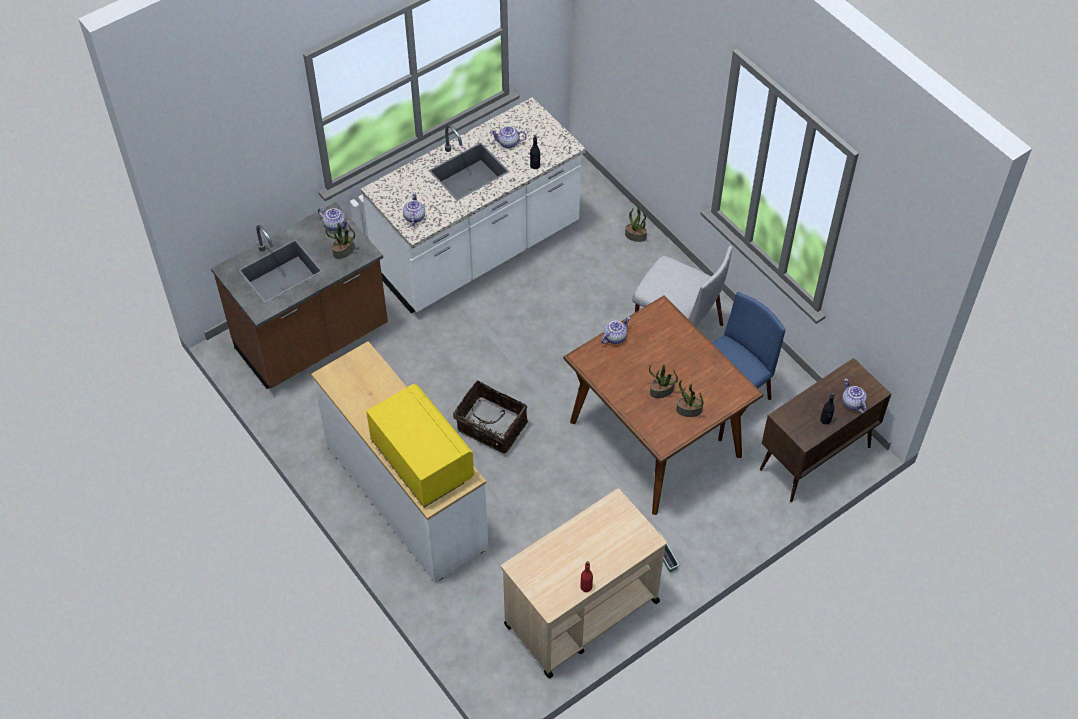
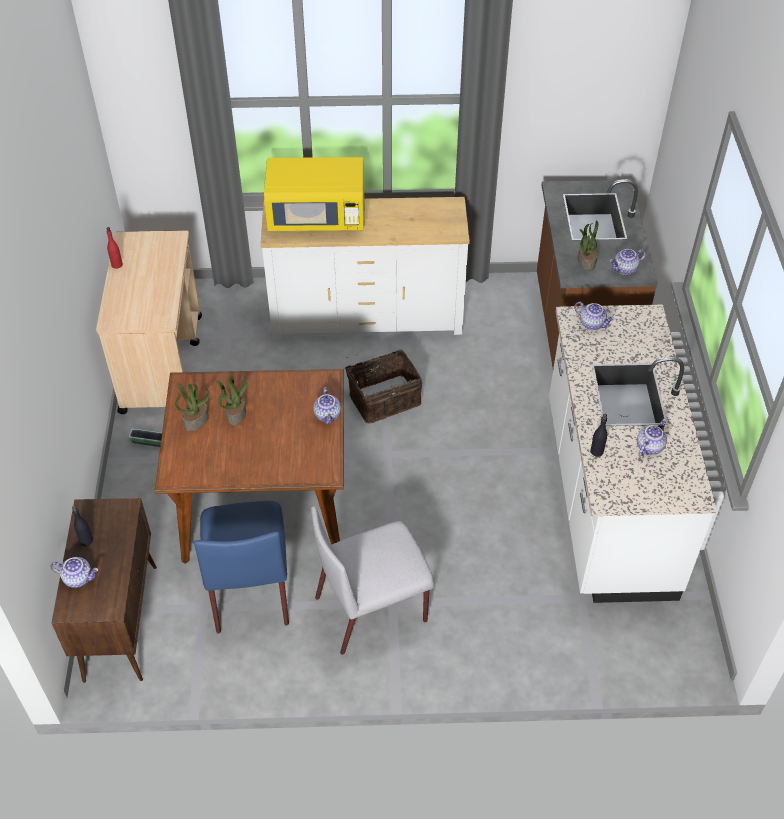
camera: 125 degrees right, 5 degrees down
(636, 236) = (528, 653): potted plant -> none

